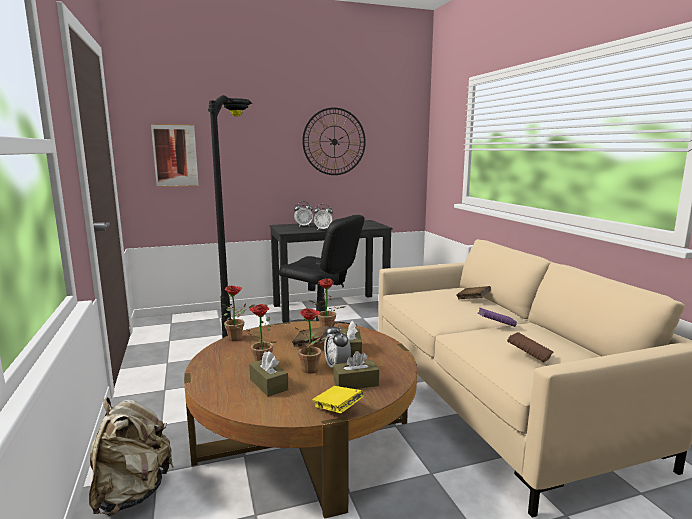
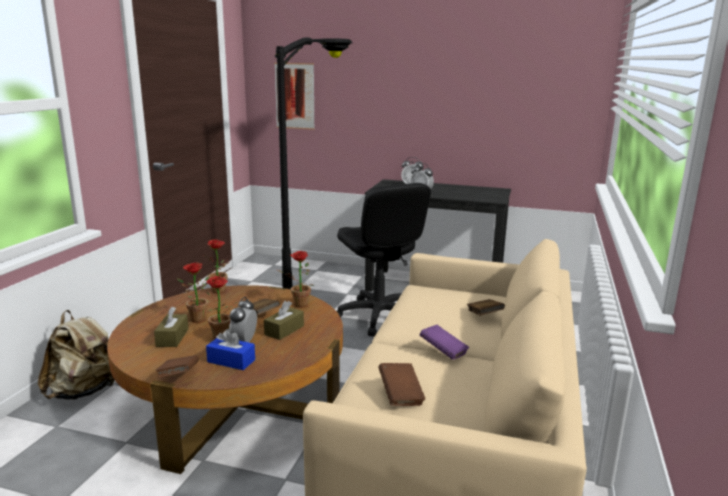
camera: 35 degrees right, 5 degrees up
(334, 141) = (469, 85): wall clock -> none
(337, 410) = (178, 376): yellow book -> brown book
(356, 383) = (231, 361): brown tissue box -> blue tissue box

